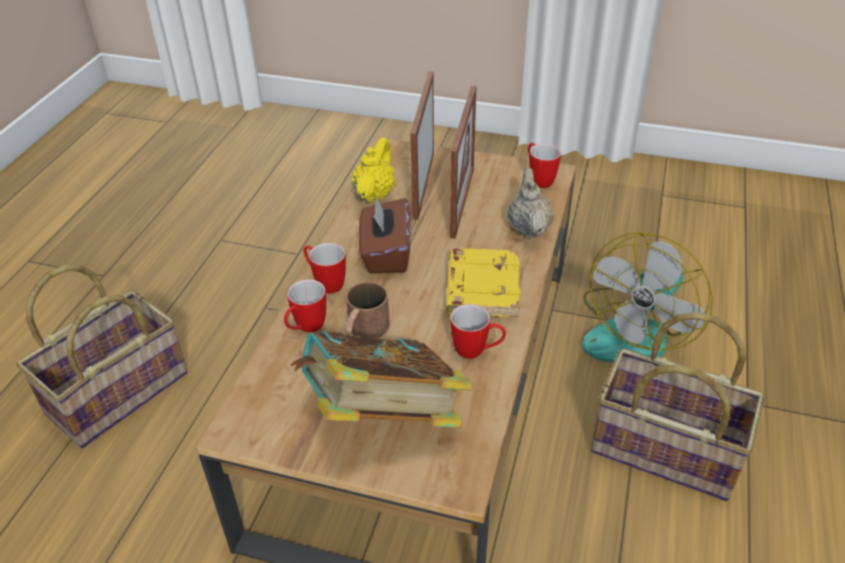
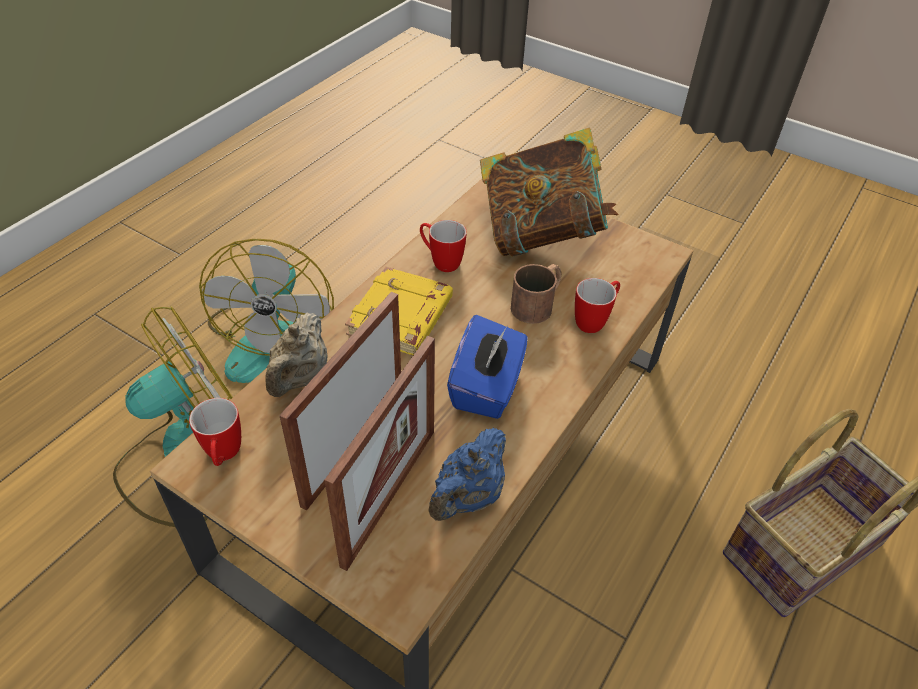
camera: 165 degrees left, 5 degrees up
(325, 283) = (566, 367): mug -> none
(374, 194) = (468, 496): yellow teapot -> blue teapot
(386, 254) = (487, 387): brown tissue box -> blue tissue box
(664, 451) = (272, 338): basket -> fan

